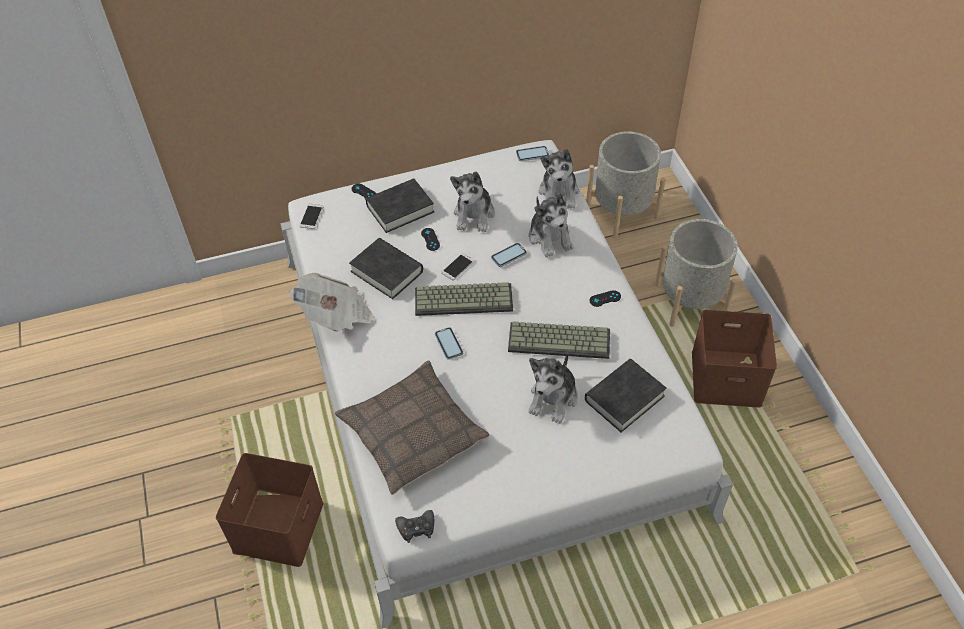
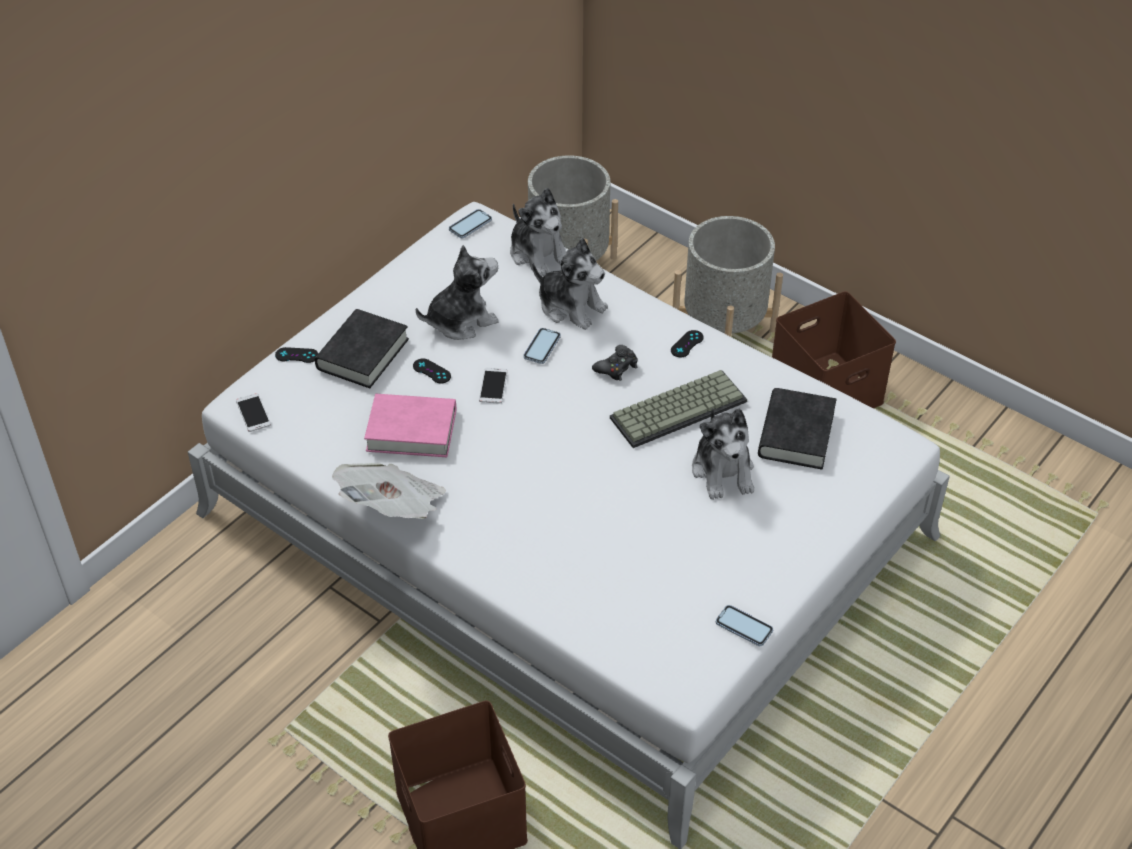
camera: 35 degrees left, 5 degrees down
(387, 272) = (411, 430): black book -> pink book
(412, 433) = (602, 586): pillow -> none
(416, 528) = (697, 678): black game controller -> black game controller (616, 367)
(449, 344) = (559, 472): phone -> phone (744, 627)
(464, 298) = (533, 416): keyboard -> none
(474, 215) = (461, 320): plush toy -> plush toy turned 90 degrees counterclockwise

